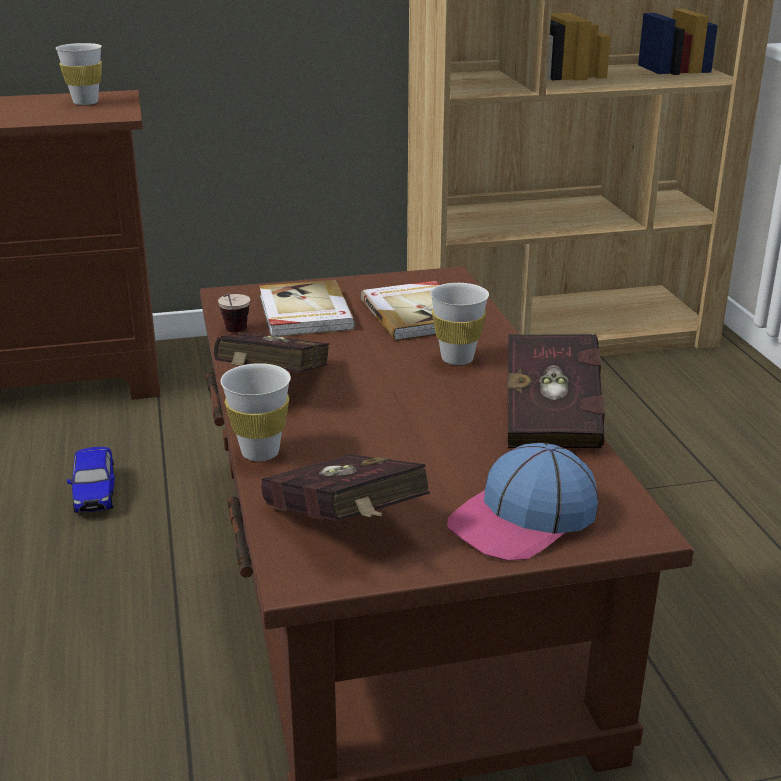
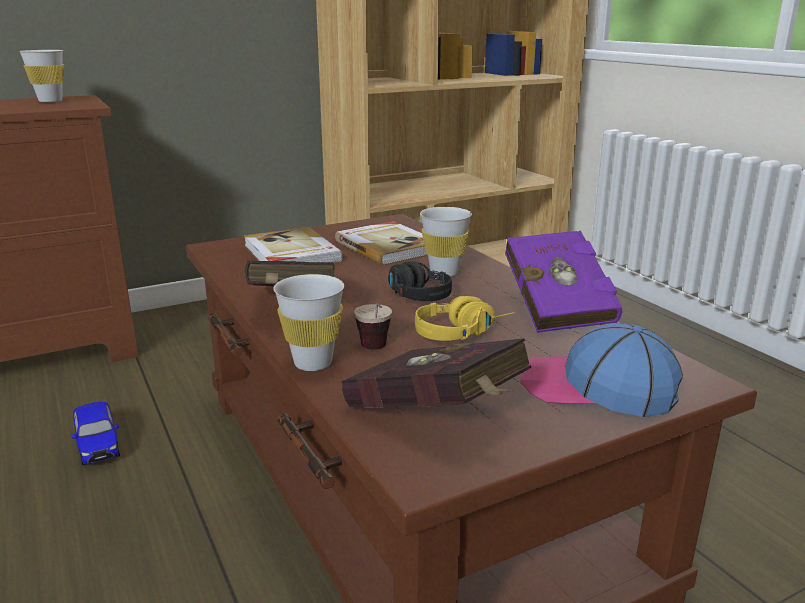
camera: 15 degrees left, 5 degrees down
(233, 334) = (234, 274): cup -> cup (376, 351)
(405, 382) = (412, 294): none -> black headphones
(428, 438) = (463, 333): none -> yellow headphones
(523, 519) = (597, 387): cap -> cap turned 75 degrees clockwise
(552, 419) = (557, 307): red book -> purple book

